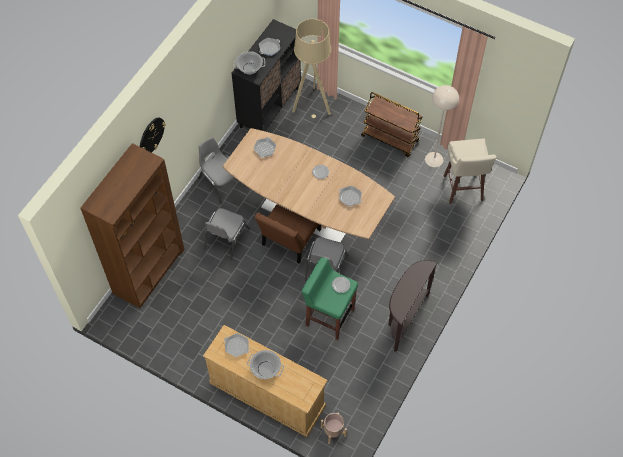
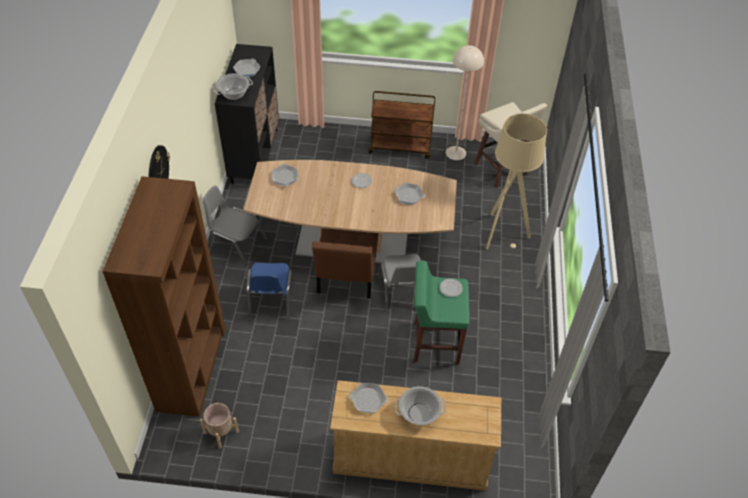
camera: 25 degrees left, 10 degrees down
(226, 239) = (271, 300): grey chair -> blue chair
(312, 104) = (300, 140): beige floor lamp -> beige floor lamp (502, 233)
(333, 432) = (513, 471): beige planter -> beige planter (221, 432)
(404, 319) = (518, 315): brown console table -> none

